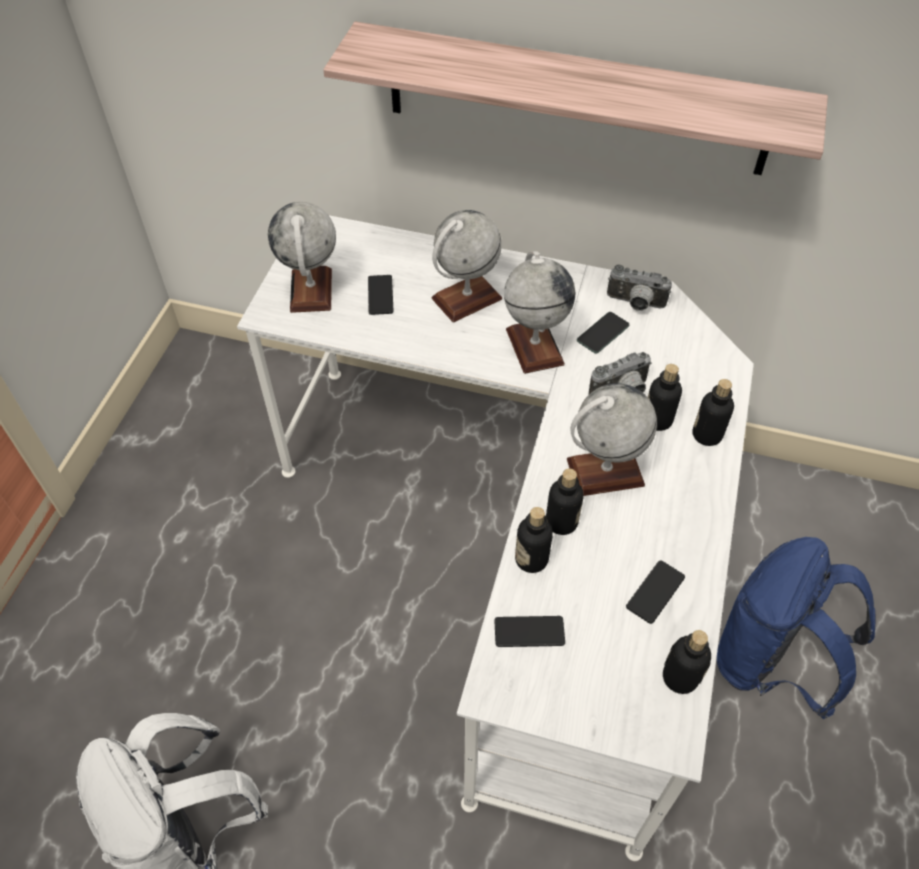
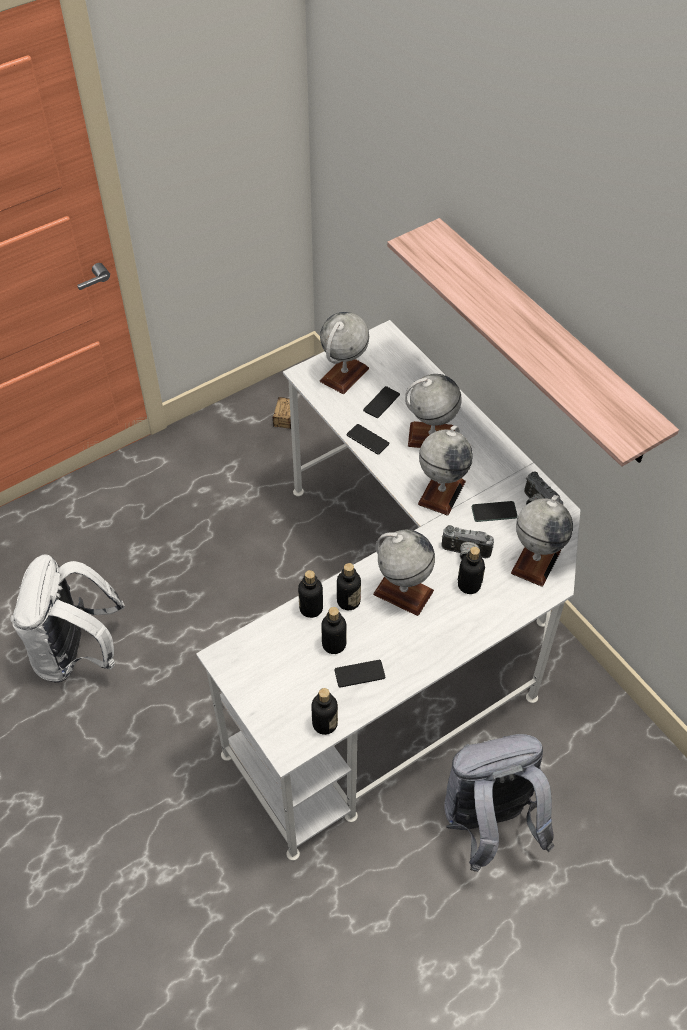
camera: 40 degrees right, 0 degrees up
(214, 423) = (281, 432): none -> storage box
(529, 632) = (271, 643): phone -> phone (367, 439)
(690, 355) = (536, 561): none -> globe
(707, 434) = (490, 614): bottle -> bottle (334, 644)
(769, 662) = (489, 824): blue backpack -> grey backpack

